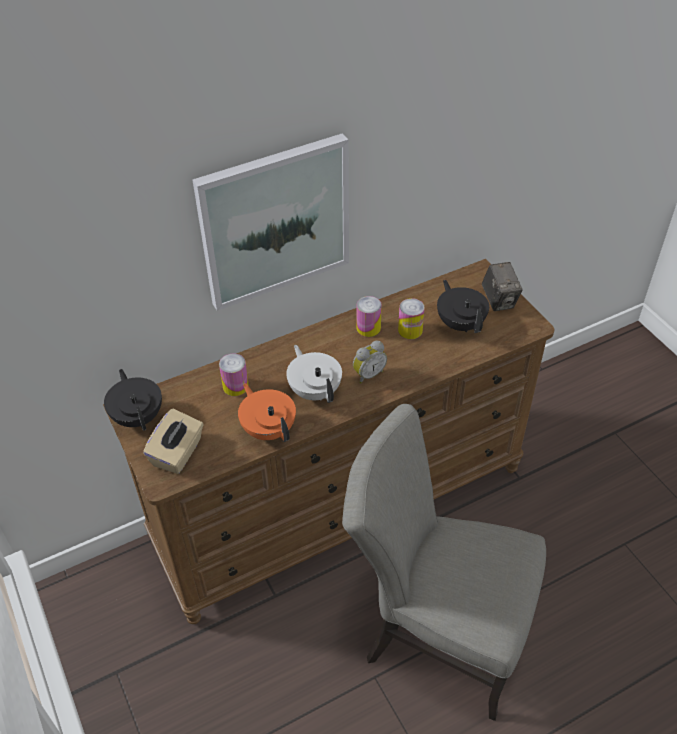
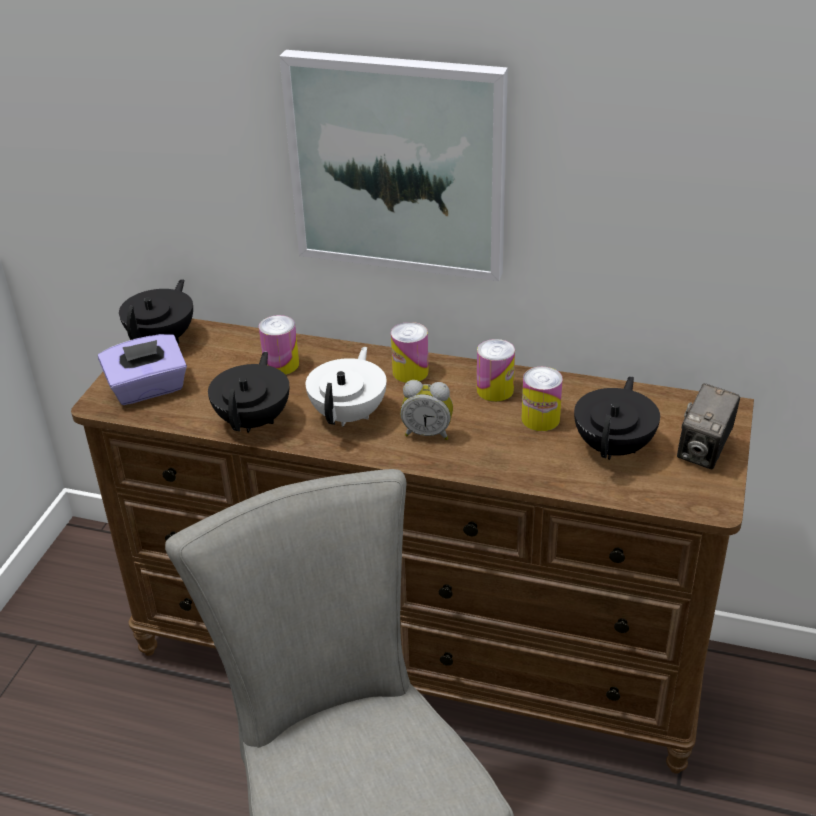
camera: 45 degrees right, 10 degrees down
(178, 453) = (148, 389): beige tissue box -> purple tissue box
(269, 429) = (254, 420): orange teapot -> black teapot
(312, 345) = (410, 372): none -> can

